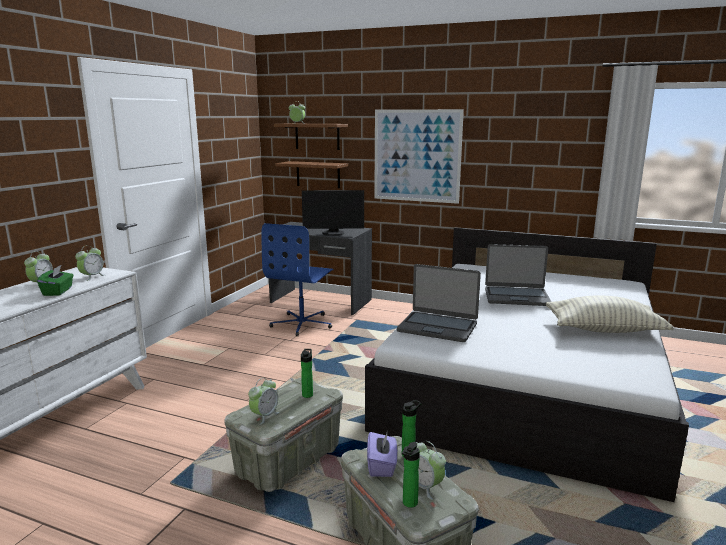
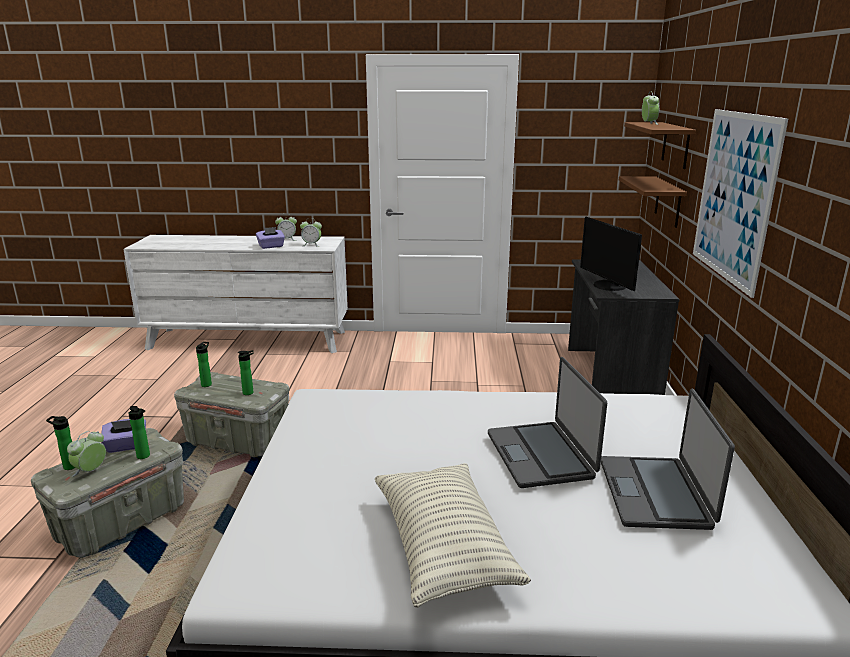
camera: 70 degrees right, 5 degrees up
(58, 291) = (271, 246): green tissue box -> purple tissue box
(264, 416) = (207, 384): alarm clock -> bottle
(302, 324) = (527, 381): blue office chair -> none
(437, 327) = (371, 410): laptop -> laptop (656, 493)

